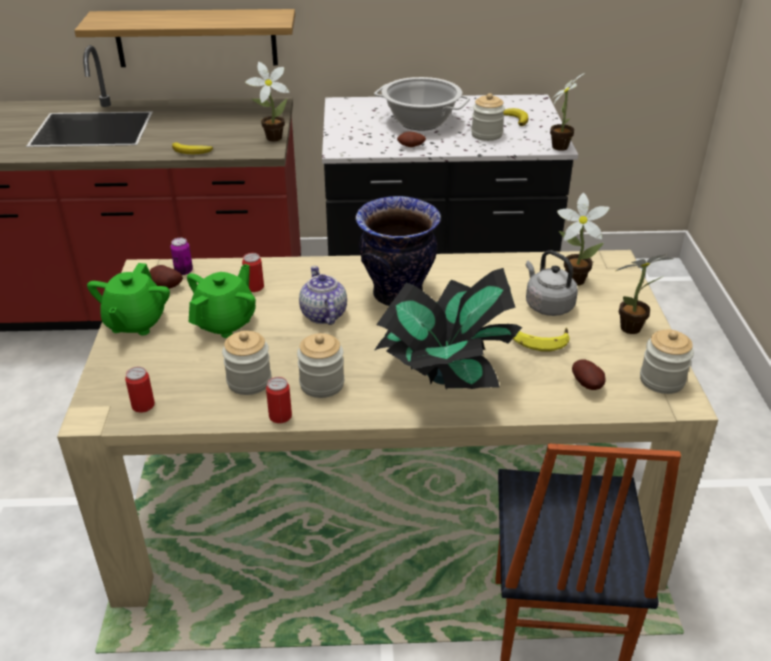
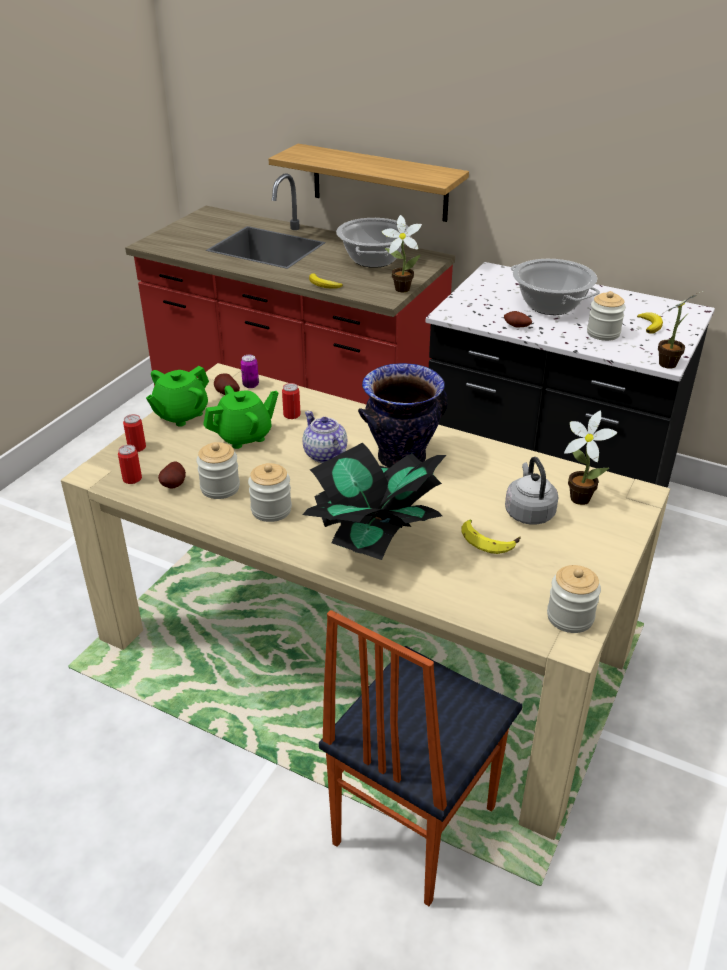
camera: 30 degrees right, 0 degrees up
(219, 117) = (374, 260): none -> cooking pot
(280, 416) = (218, 523): can -> can (137, 447)
(323, 314) = (324, 454): teapot -> teapot turned 45 degrees counterclockwise
(588, 385) = (494, 595): potato -> potato (175, 485)
(634, 328) = (593, 561): potted plant -> none

